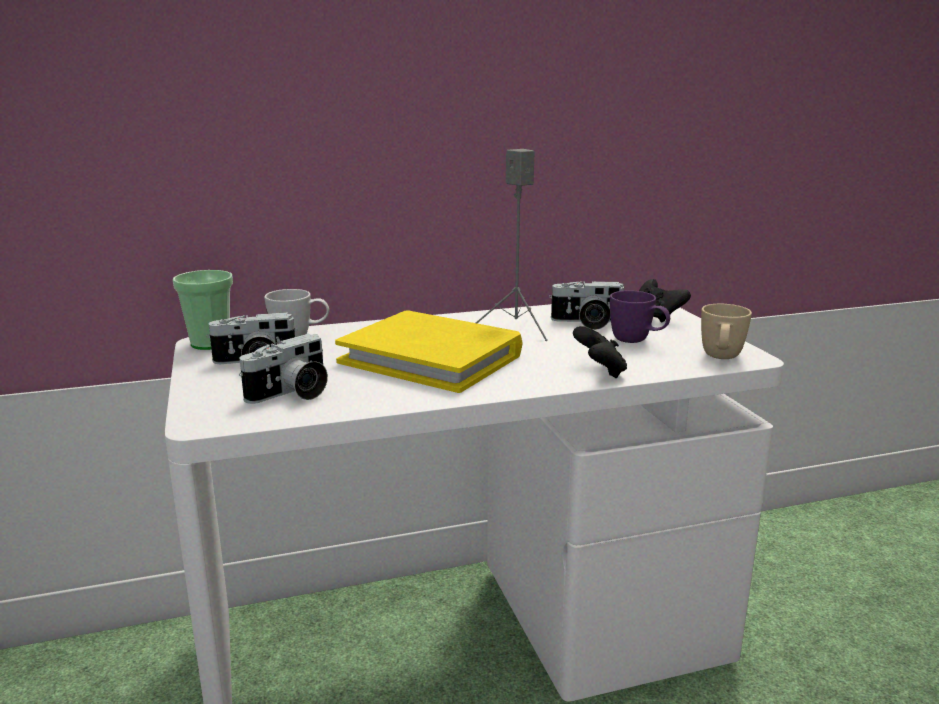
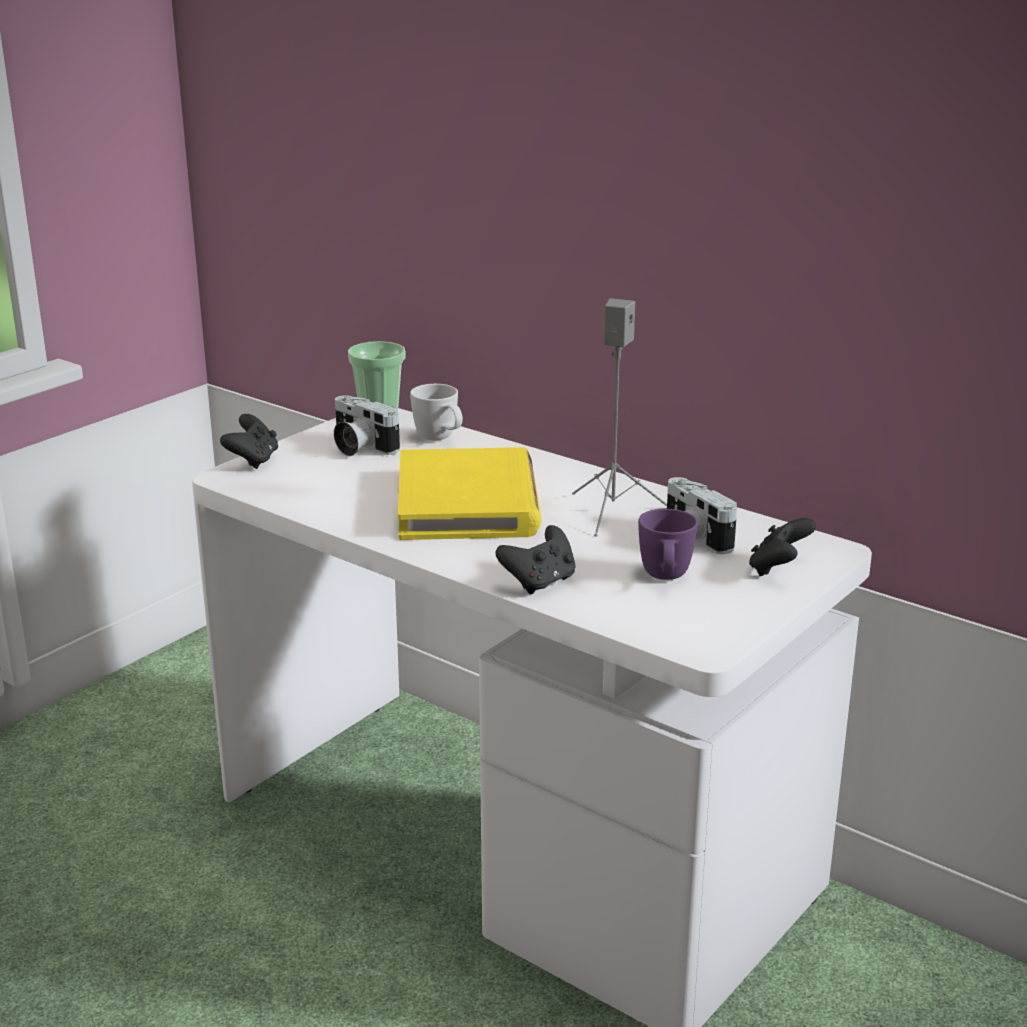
camera: 55 degrees right, 5 degrees up
(192, 404) = (253, 460): none -> black game controller
(292, 394) = (314, 483): camera -> none
(721, 359) = (675, 634): beige mug -> none

